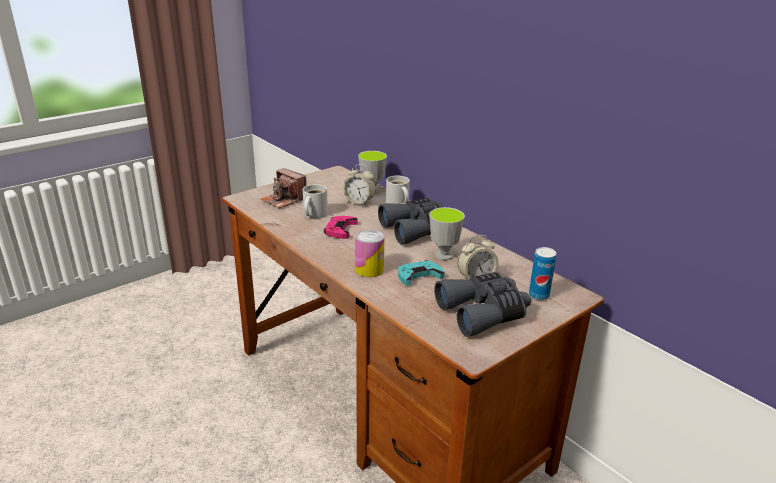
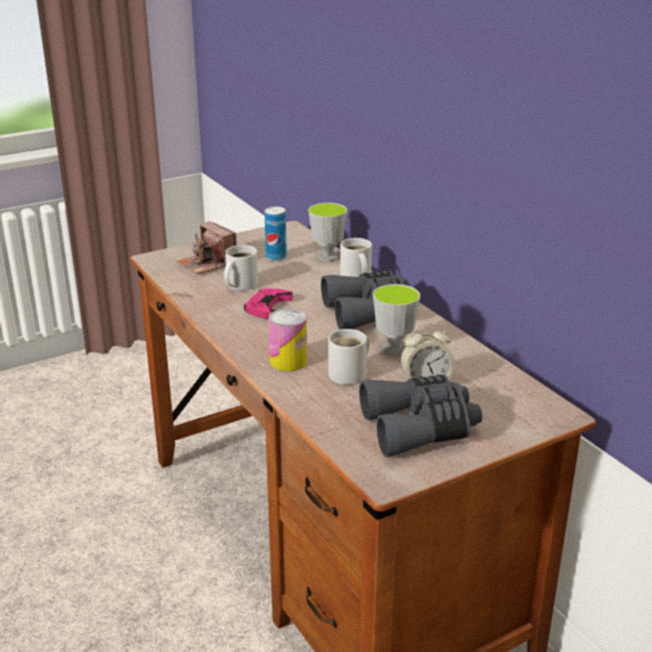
camera: 10 degrees right, 0 degrees up
(359, 202) = (305, 271): alarm clock -> none
(419, 276) = (350, 373): turquoise game controller -> white mug
(538, 295) = (504, 410): can -> can (276, 257)

